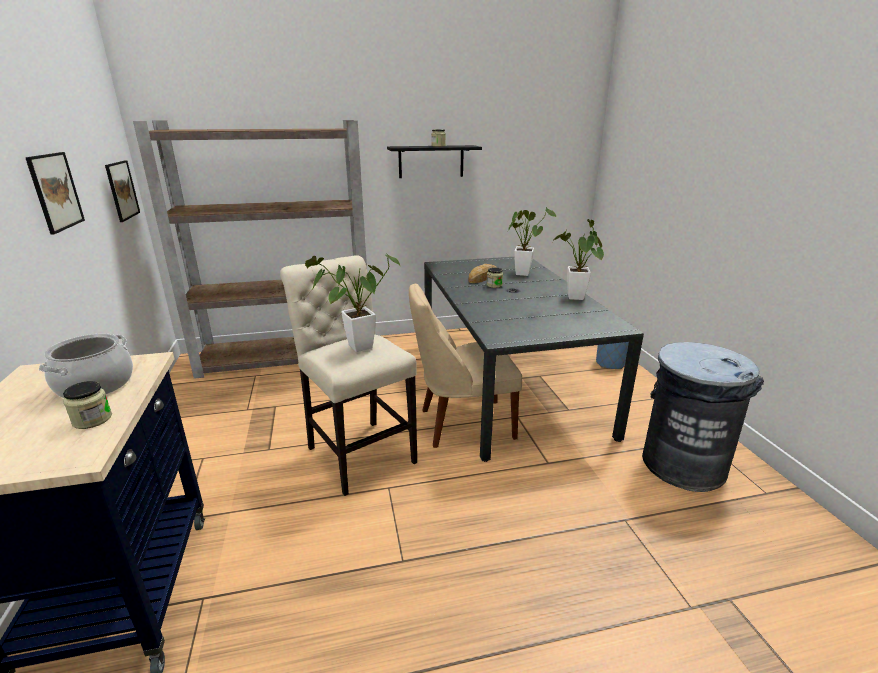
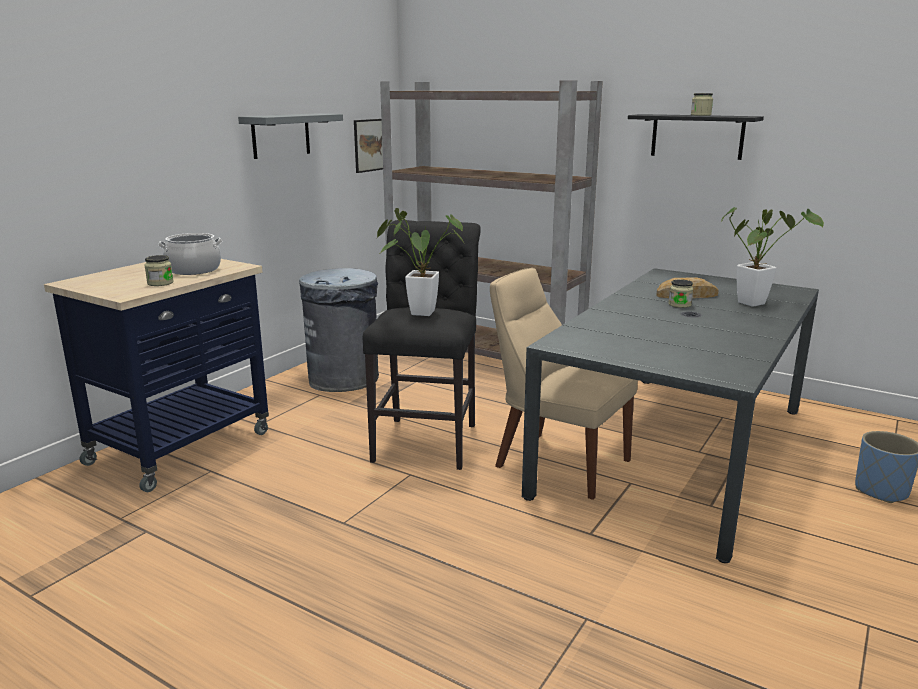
camera: 45 degrees right, 5 degrees down
(55, 191) = (281, 135): picture -> grey shelf
(359, 451) = (428, 440): beige stool -> black stool
(575, 299) = (754, 341): potted plant -> none
(683, 464) = (773, 626): grey trash can -> grey trash can (344, 379)

